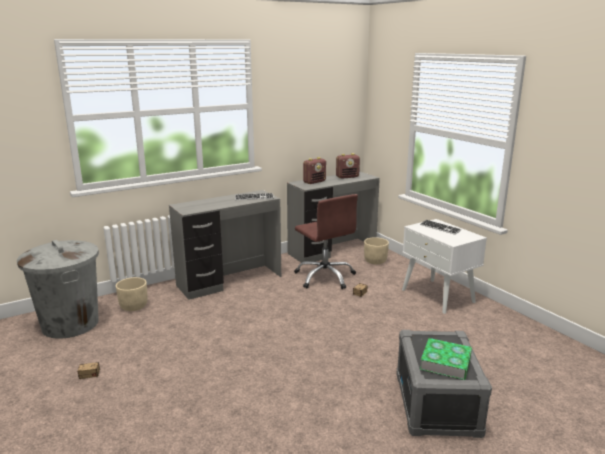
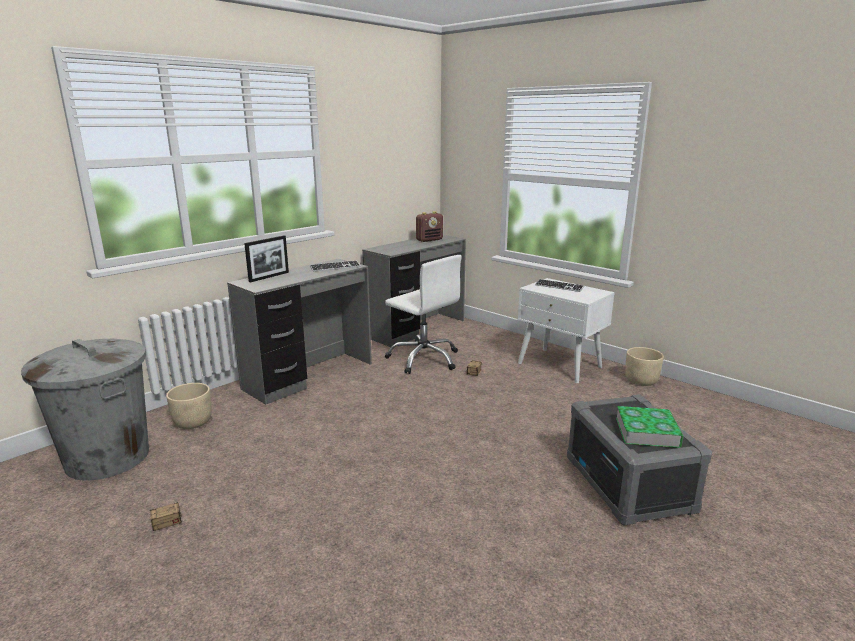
camera: 15 degrees left, 0 degrees up
(200, 202) = (269, 277): none -> picture frame
(314, 182) = (395, 247): radio -> none
(325, 277) = (424, 359): brown office chair -> white office chair
(375, 261) = (471, 336): beige planter -> beige planter (641, 381)

